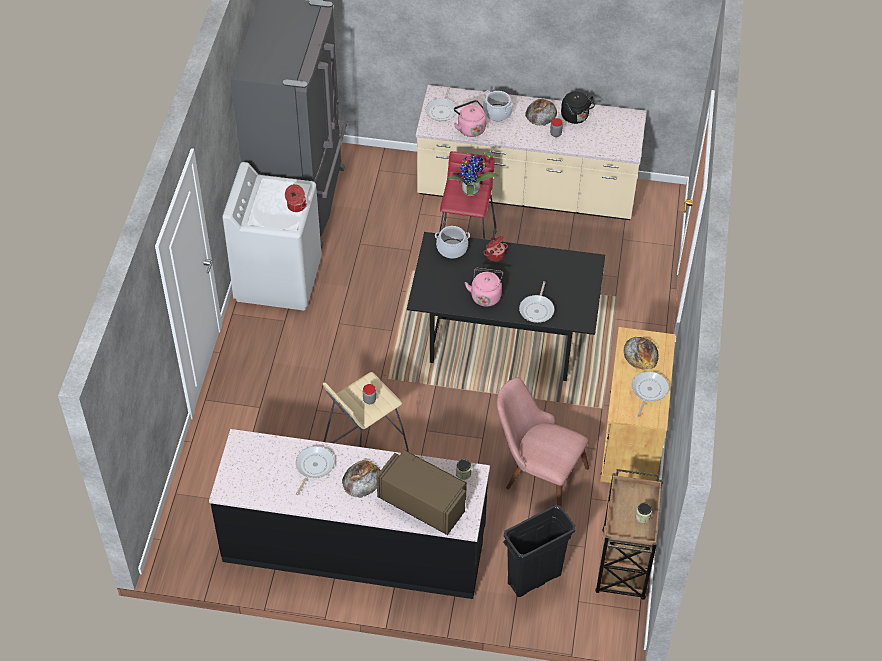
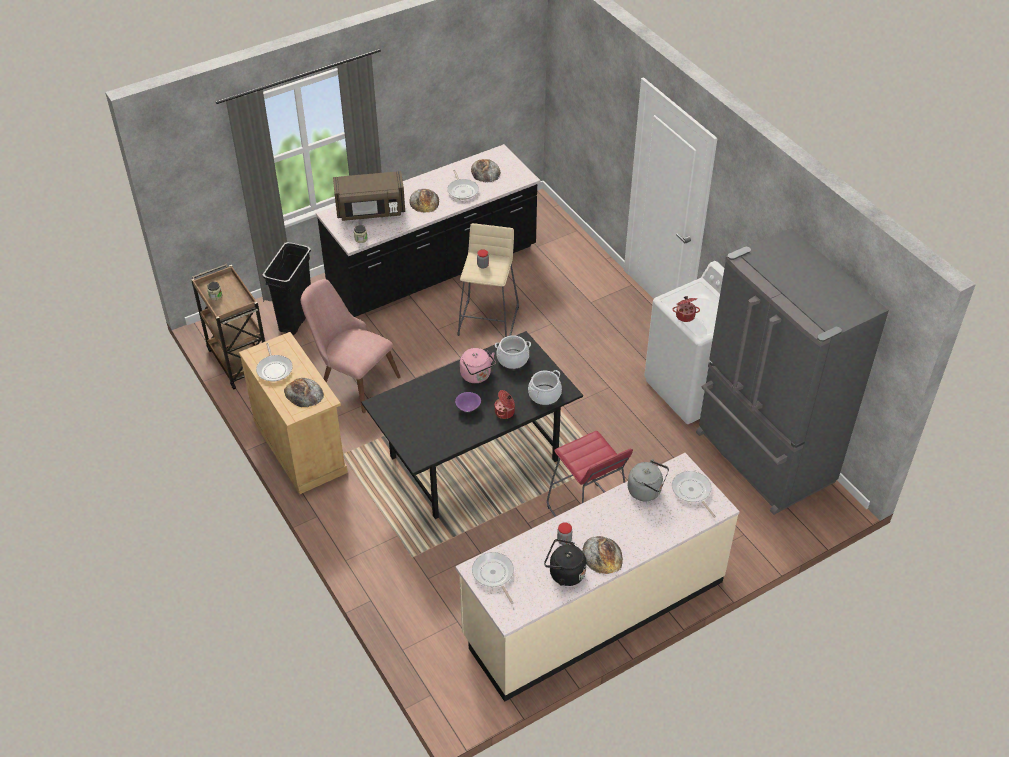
camera: 140 degrees right, 5 degrees down
(267, 475) = (485, 171): none -> bread
(470, 128) = (646, 491): pink kettle -> grey kettle
(471, 192) = (588, 460): potted plant -> none
(497, 113) = (642, 525): cooking pot -> cooking pot (512, 359)
(519, 275) = (468, 408): none -> purple bowl
(537, 309) = (425, 390): frying pan -> frying pan (494, 575)
(537, 474) = (352, 379): pink chair -> pink chair turned 135 degrees counterclockwise

